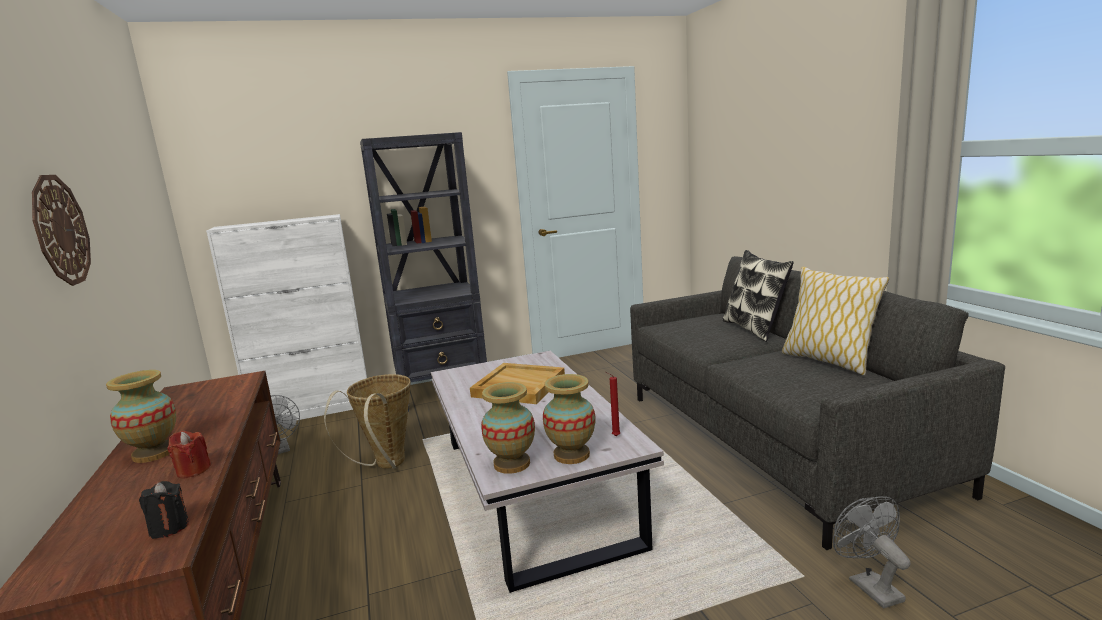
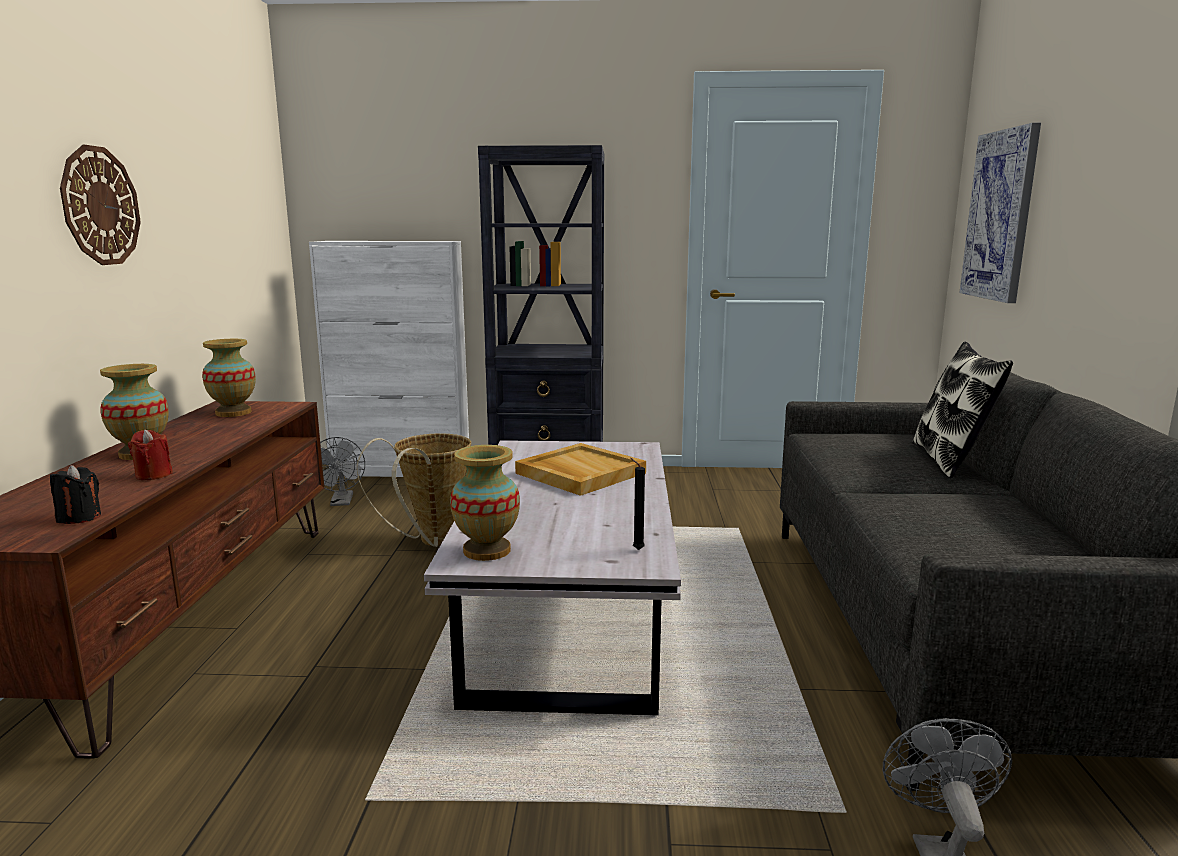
camera: 20 degrees right, 0 degrees up
(571, 455) = (563, 557): vase -> vase (233, 413)
(614, 436) = (636, 549): red candle -> black candle
(727, 161) = (1000, 215): none -> picture
(828, 361) = (1020, 518): pillow -> none

